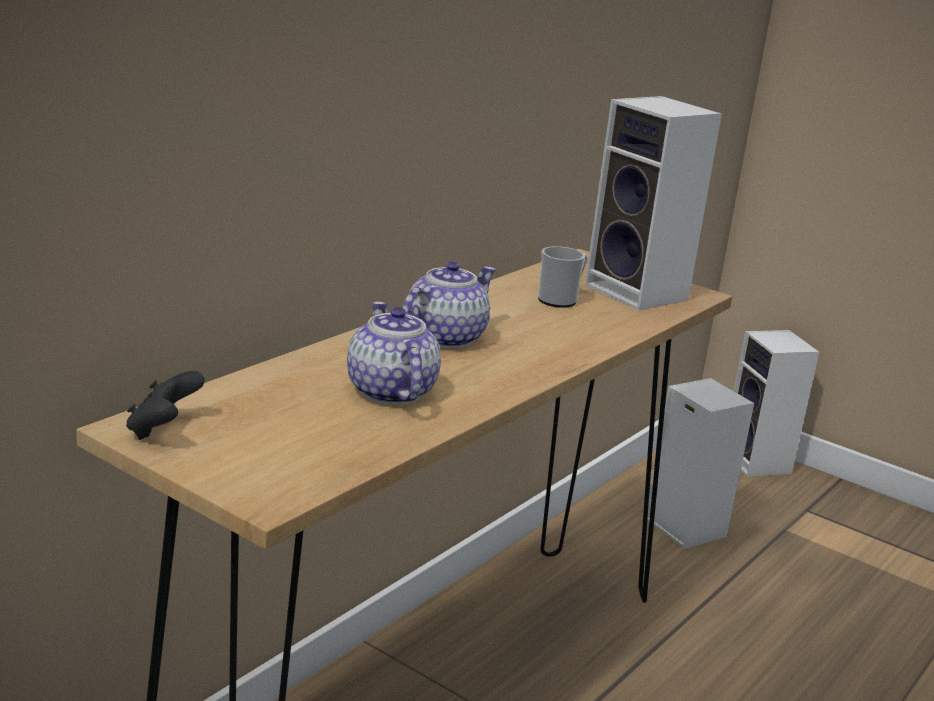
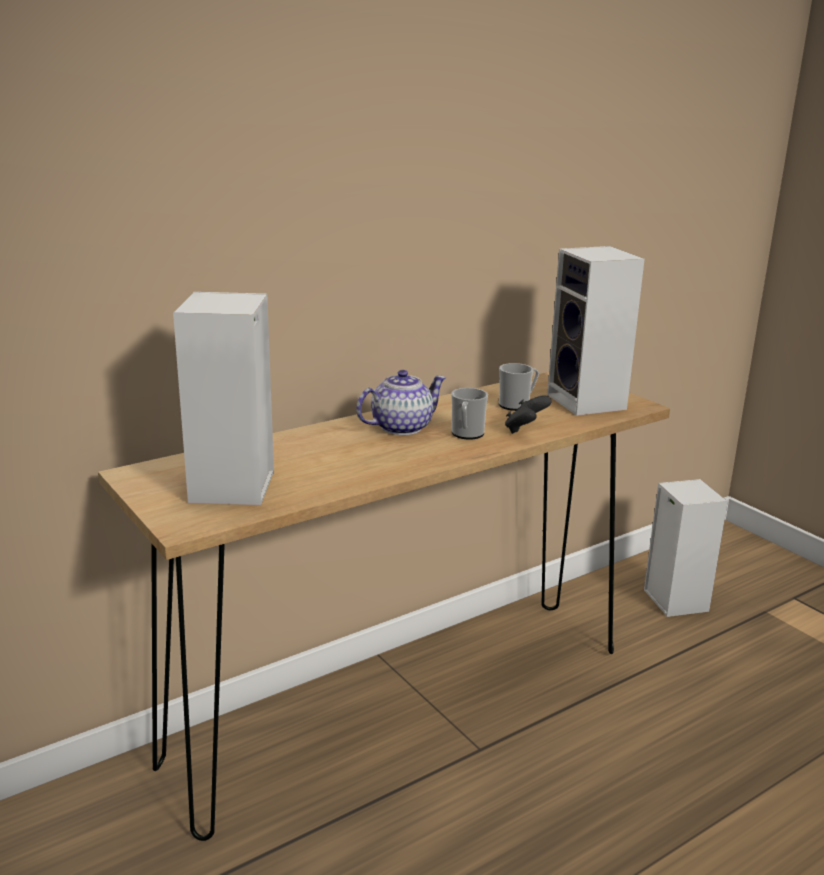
camera: 20 degrees right, 0 degrees up
(163, 430) = (150, 476): black game controller -> black game controller (525, 430)
(390, 392) = (328, 462): teapot -> none
(532, 343) = (466, 434): none -> mug
(758, 463) = (767, 556): speaker -> speaker (233, 488)

